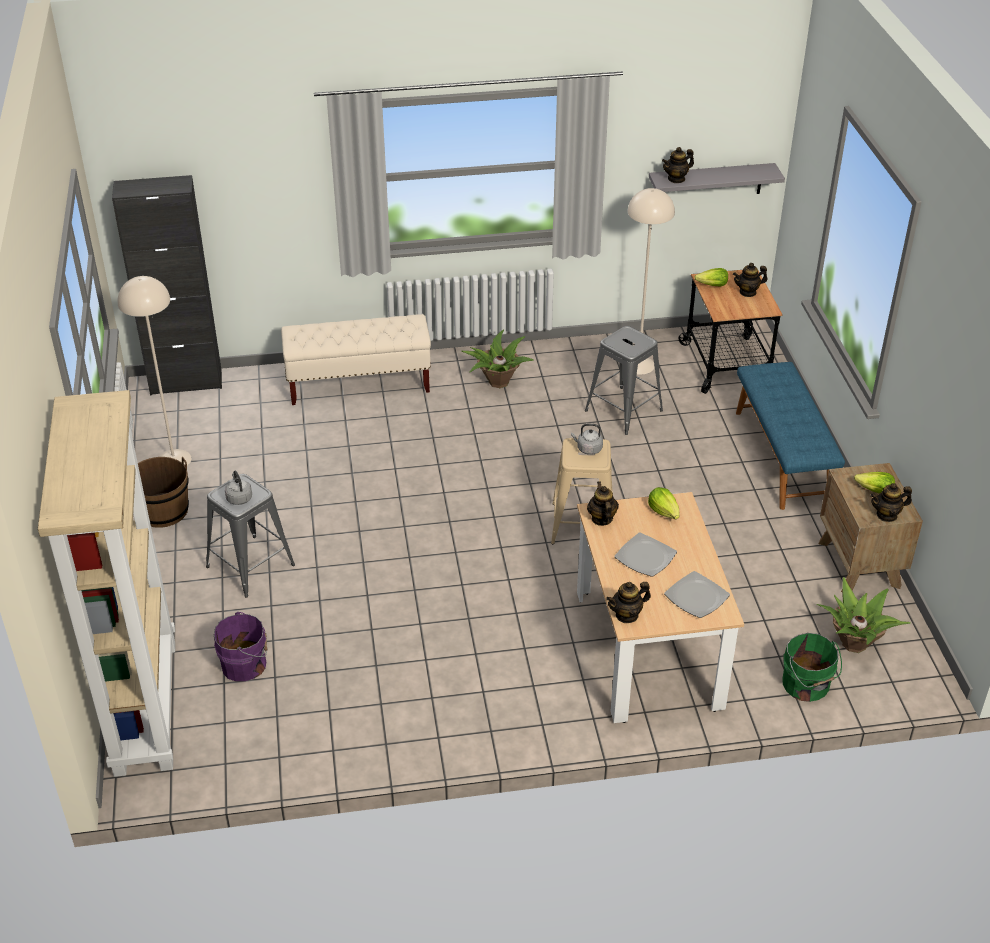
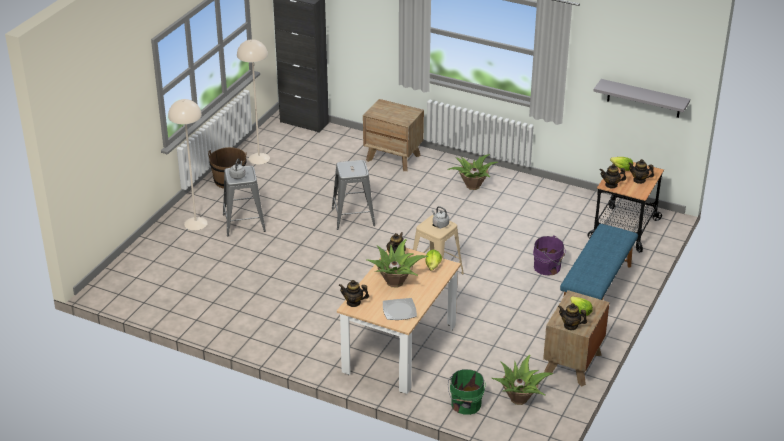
camera: 35 degrees right, 5 degrees down
(144, 706) = (134, 262): beige bookcase -> none
(246, 664) = (196, 265): purple bucket -> purple bucket (548, 267)
(359, 384) = (393, 157): beige bench -> brown nightstand
(623, 410) = (529, 229): grey stool -> grey stool (353, 217)
(638, 364) = (568, 208): beige floor lamp -> beige floor lamp (195, 223)
(645, 557) = (396, 282): plate -> potted plant
(676, 179) = (613, 87): teapot -> teapot (611, 185)

